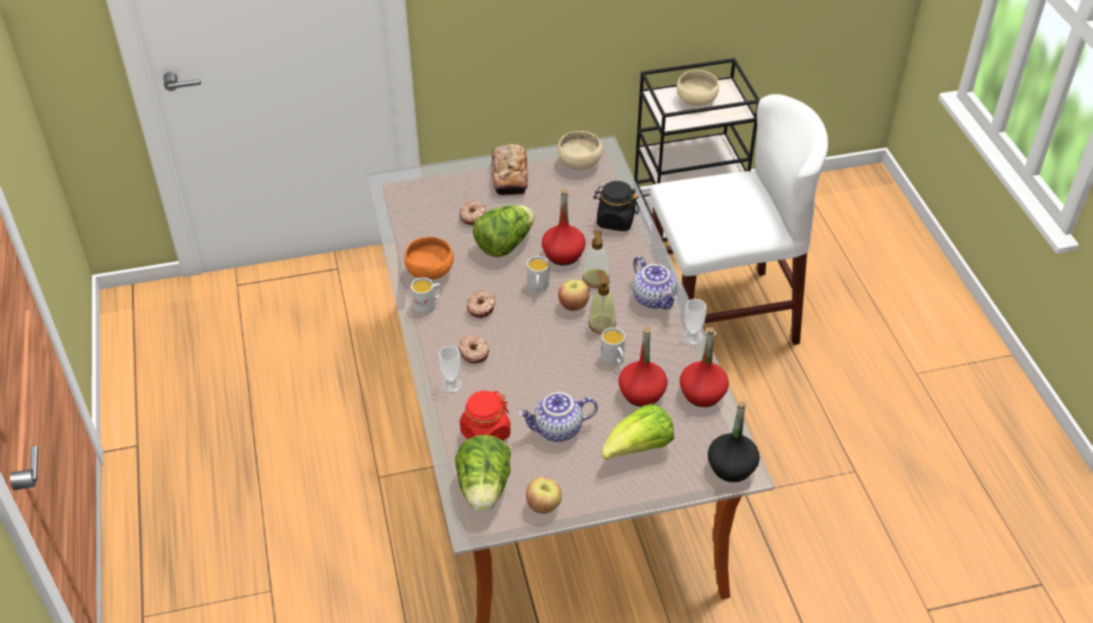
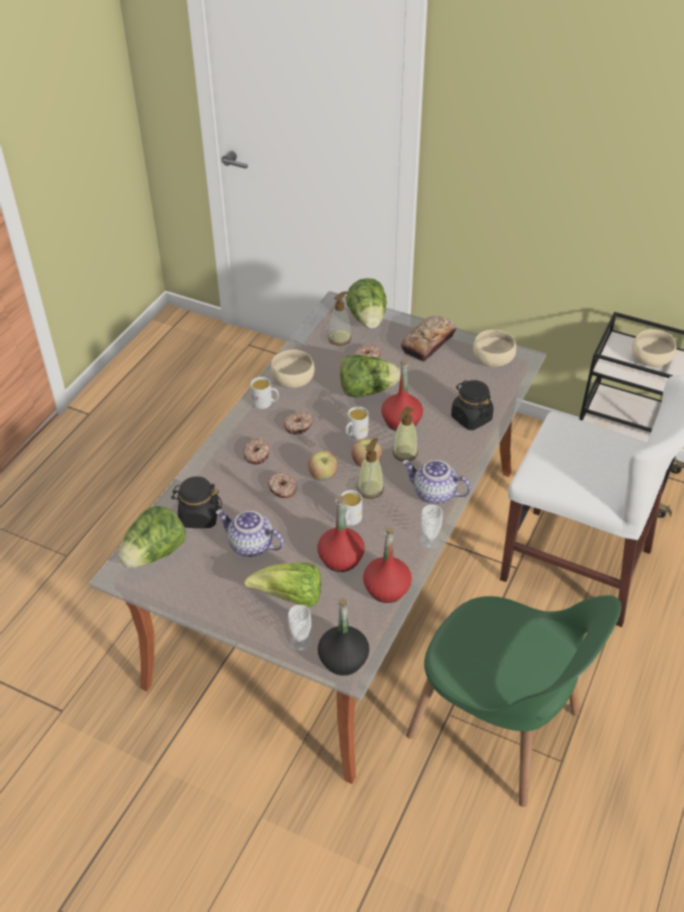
camera: 40 degrees right, 0 degrees up
(428, 211) = (340, 339): none -> soap dispenser
(430, 271) = (293, 380): orange bowl -> beige bowl
(434, 182) = (368, 320): none -> lettuce
(451, 384) = (217, 468): cup -> cup (301, 641)
(485, 434) = (199, 516): red jar -> black jar
(530, 368) = (282, 489): none -> donut
(543, 505) = (179, 592): apple -> apple (323, 475)
(655, 298) = (433, 494): teapot -> teapot turned 105 degrees clockwise
(789, 478) = (497, 728): none -> green chair

